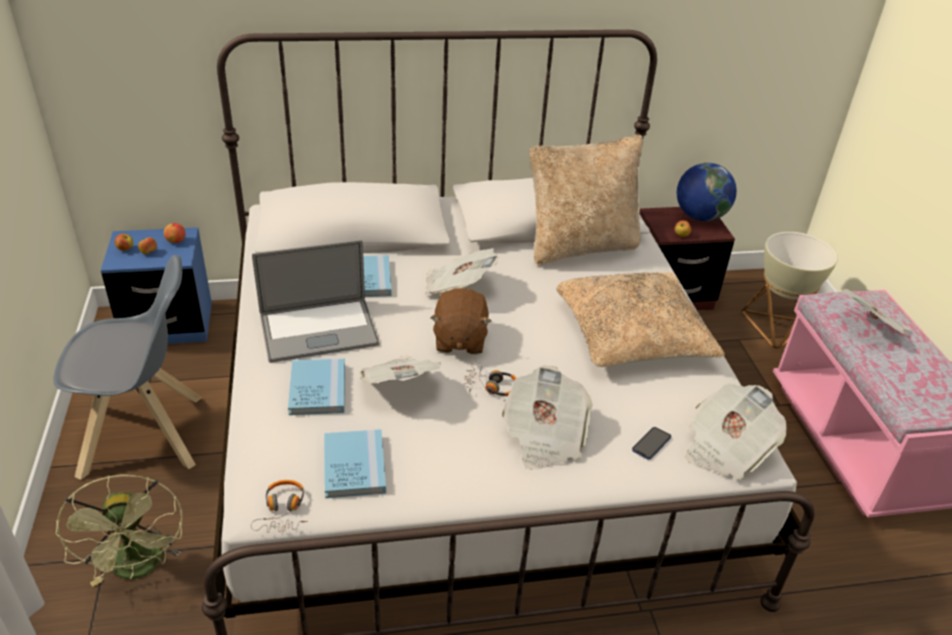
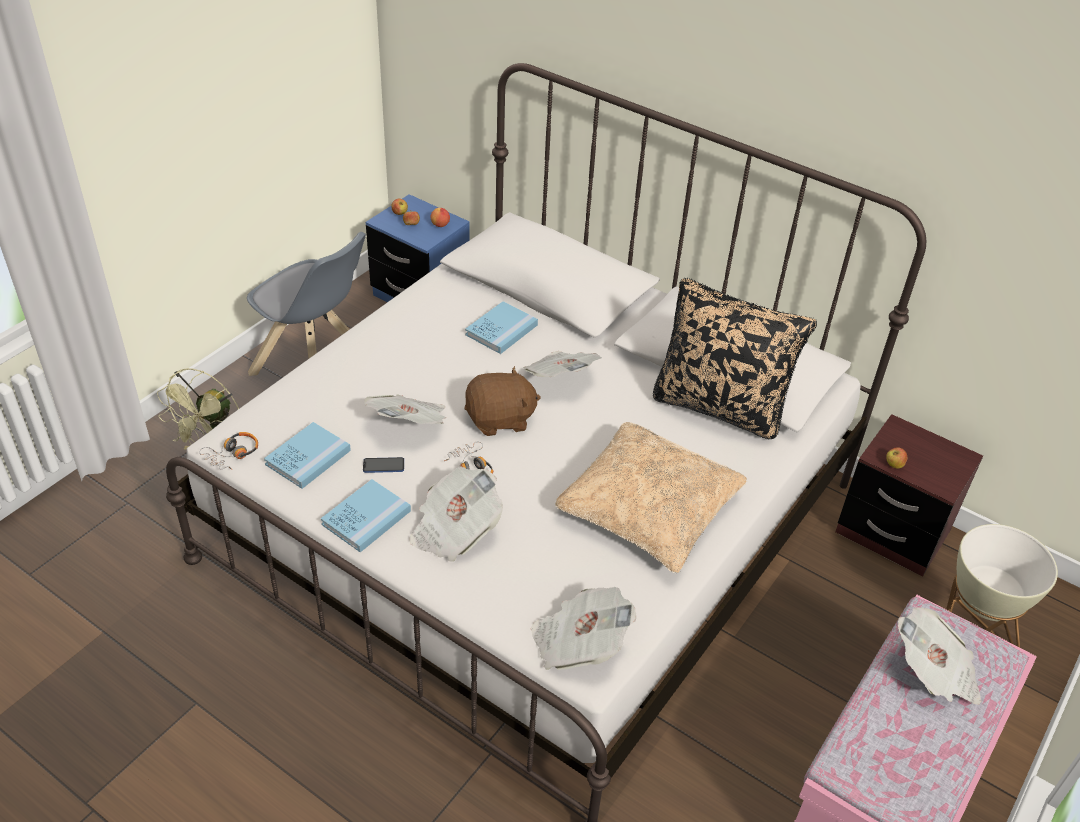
camera: 45 degrees right, 5 degrees up
(317, 389) = (356, 391): blue book -> blue book (366, 518)
(319, 330) = (413, 349): laptop -> none
(459, 340) = (500, 419): brown plush toy -> brown plush toy turned 150 degrees counterclockwise
(582, 249) = (719, 410): beige pillow -> black pillow
(651, 444) = (524, 595): phone -> phone (383, 466)
(700, 216) = (948, 459): globe -> none

